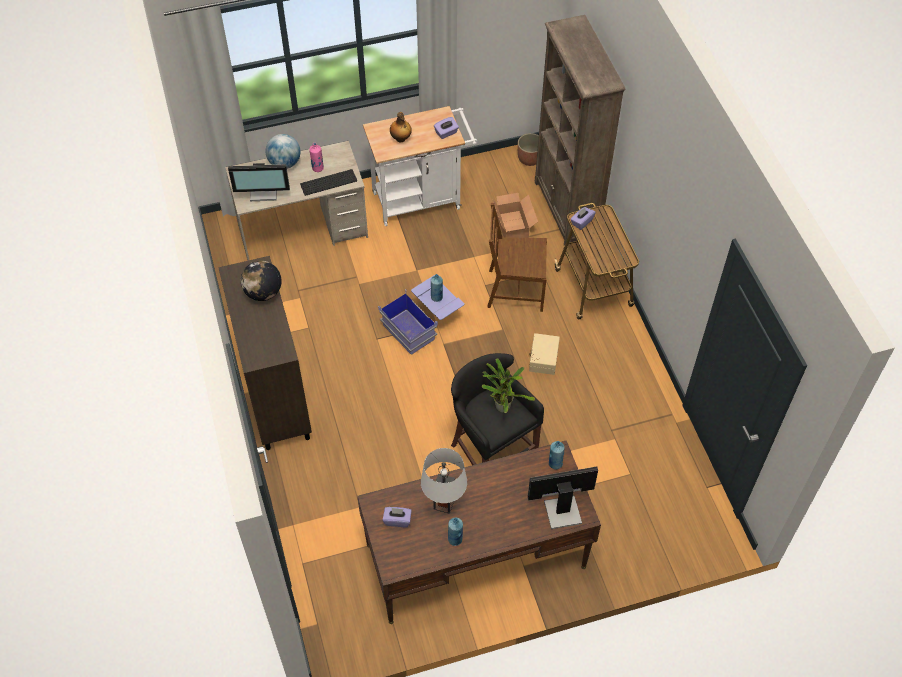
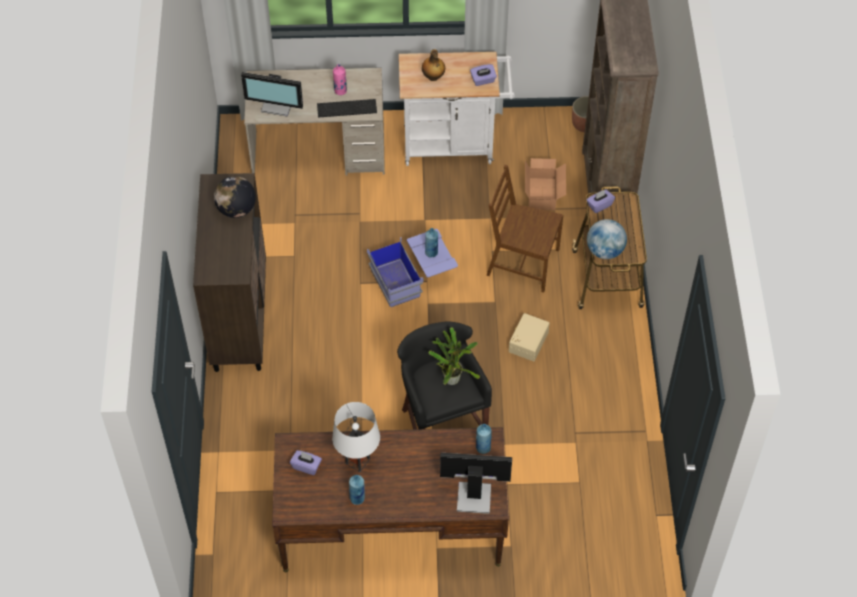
camera: 15 degrees right, 0 degrees up
(285, 163) = (308, 79): globe -> globe (605, 251)

